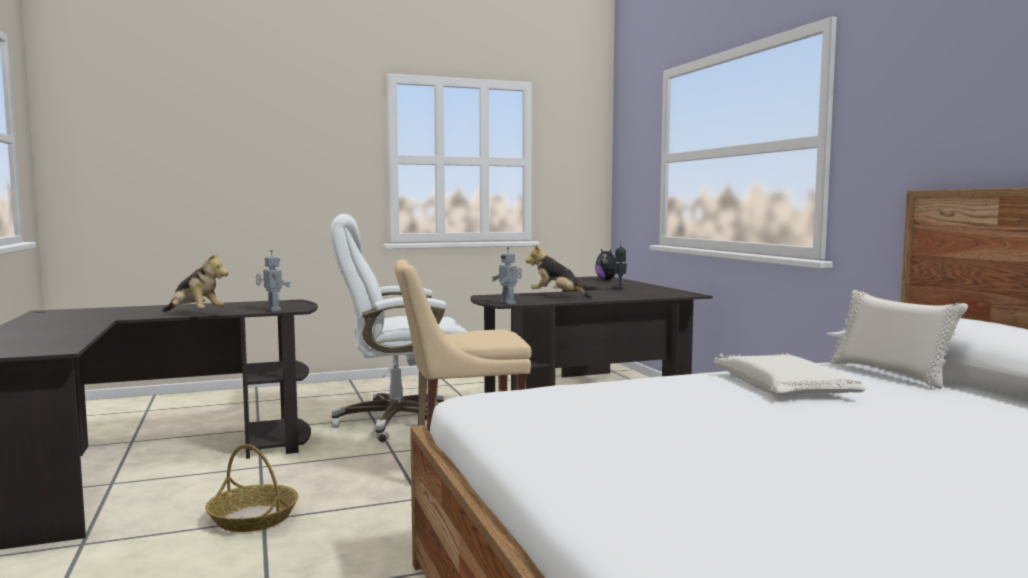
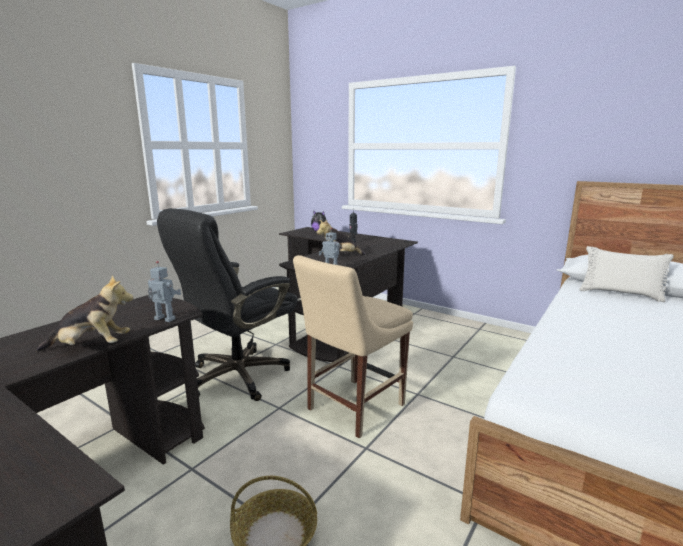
camera: 35 degrees left, 10 degrees up
(399, 422) = (240, 375): white office chair -> black office chair
(783, 386) = (616, 318): white pillow -> none

